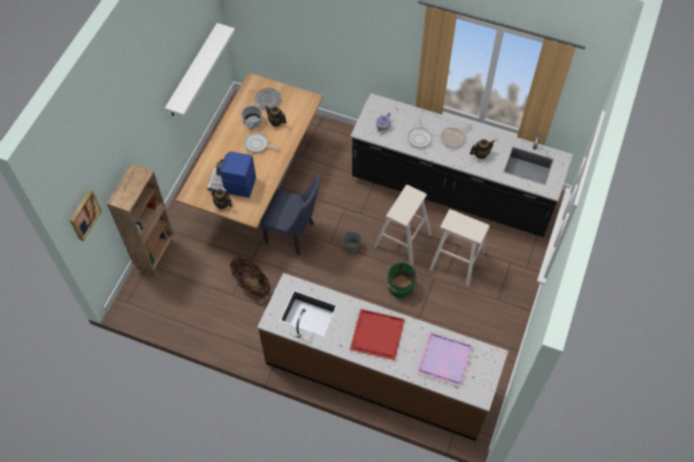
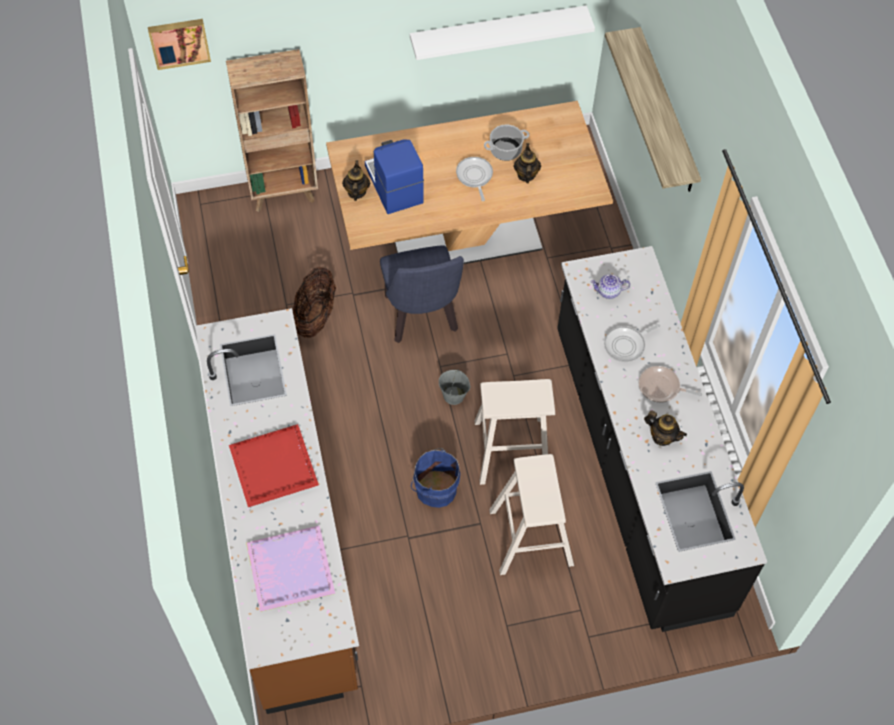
camera: 55 degrees right, 0 degrees up
(268, 99) = (554, 145): grey plate -> none
(328, 27) = (667, 112): none -> shelf
(399, 287) = (434, 488): green bucket -> blue bucket

